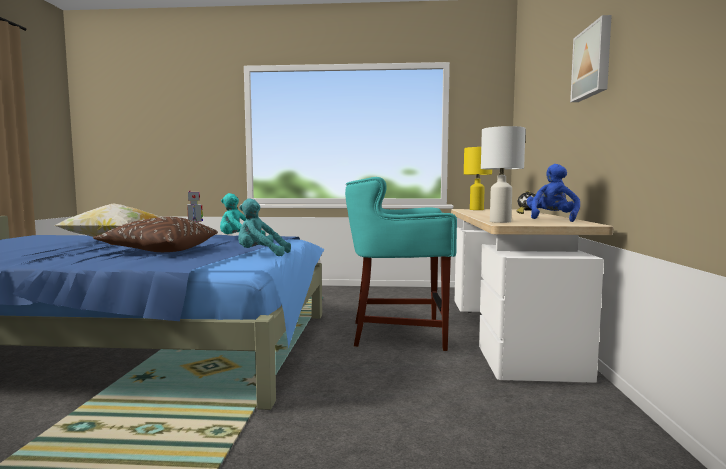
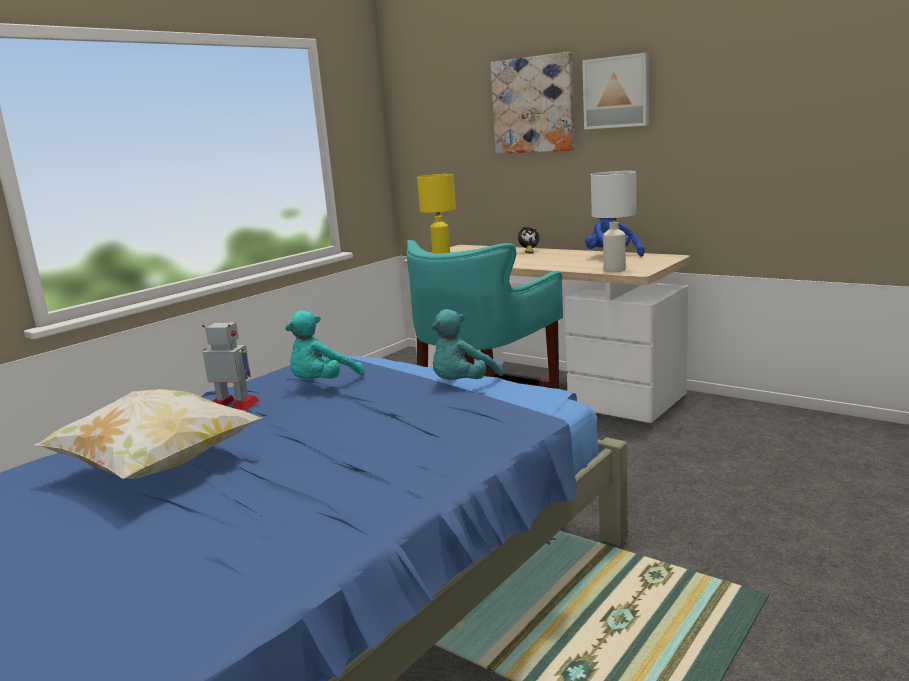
camera: 55 degrees left, 10 degrees up
(160, 251) = (371, 432): brown pillow -> none
(557, 88) = (533, 105): none -> picture

